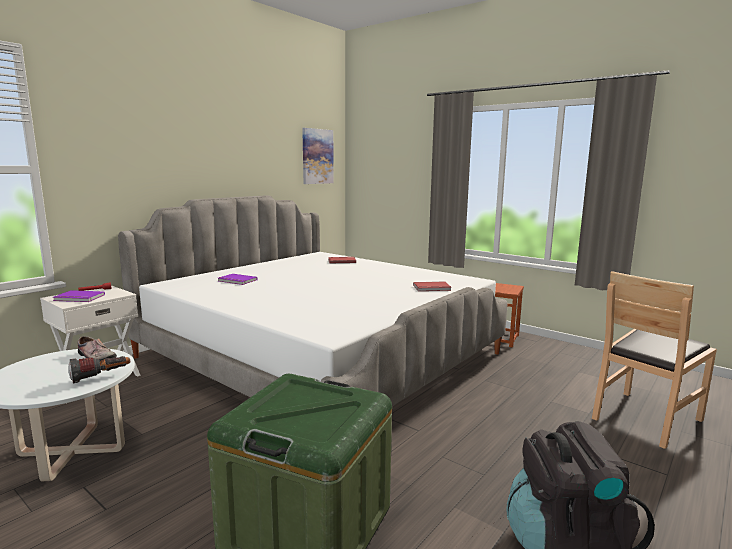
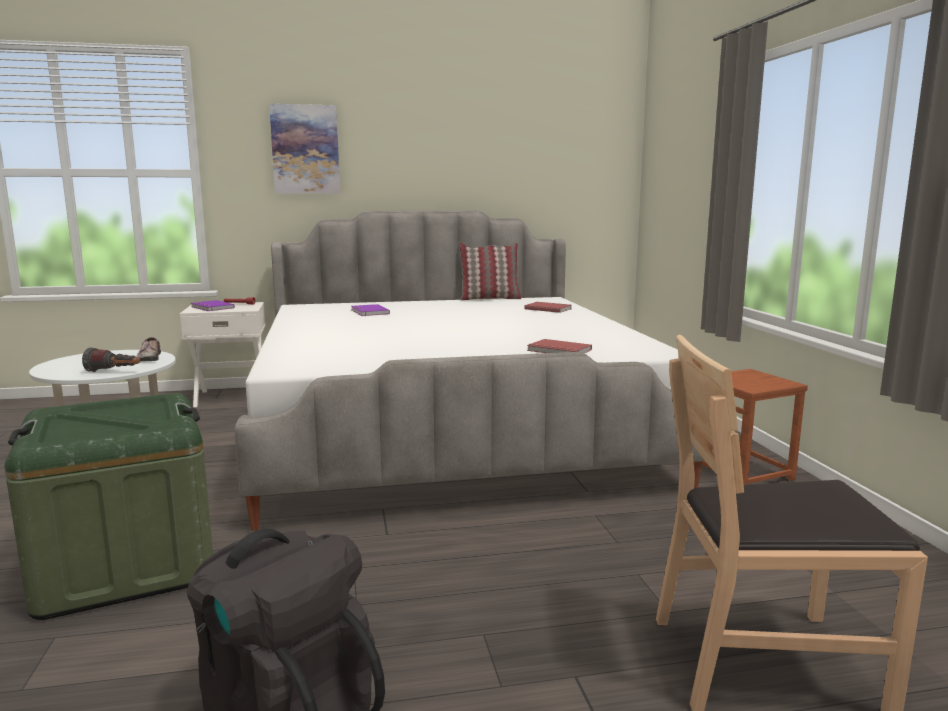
camera: 40 degrees right, 0 degrees up
(283, 258) = (489, 298): none -> pillow
(317, 156) = (582, 156): picture -> picture (305, 149)

